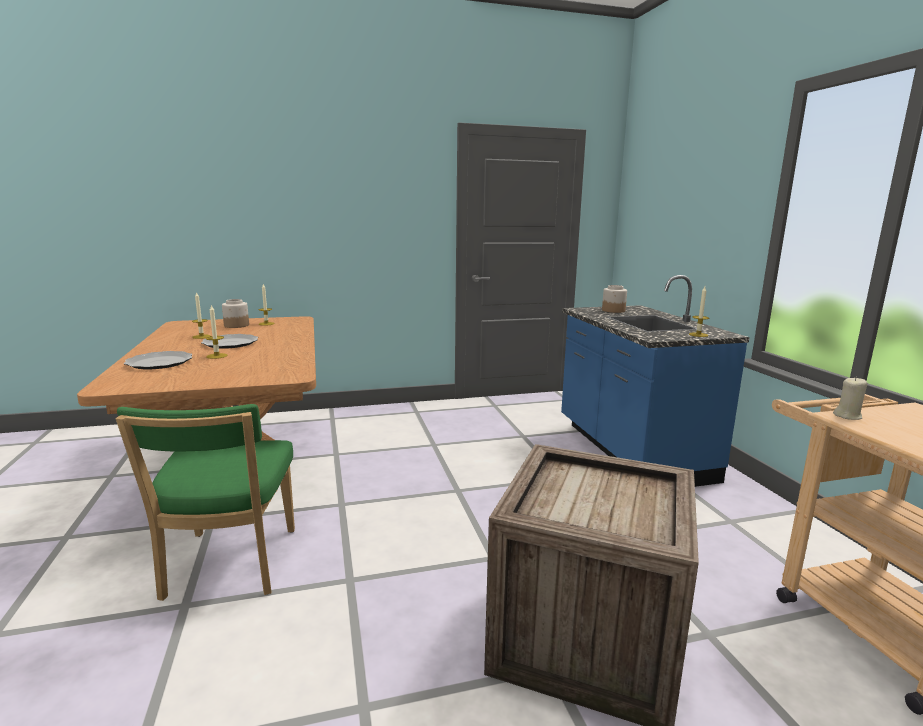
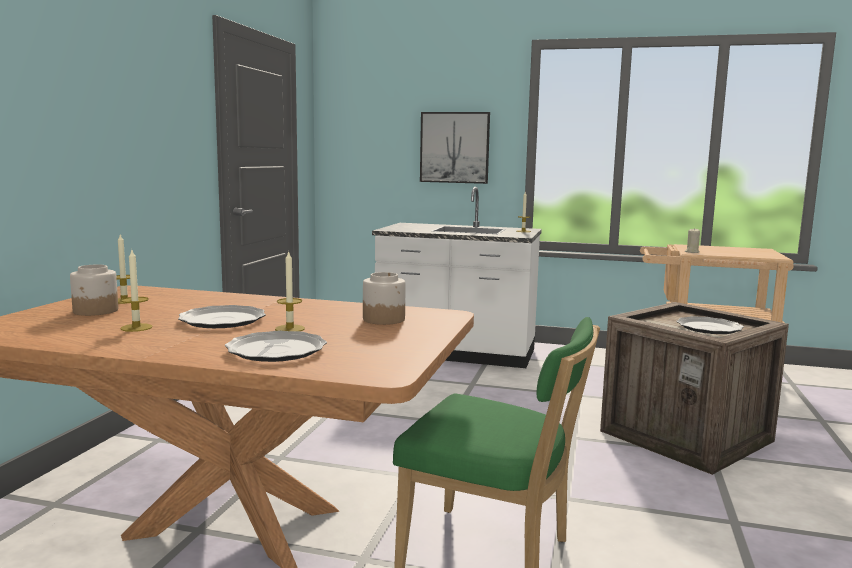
camera: 60 degrees left, 5 degrees down
(597, 507) = (708, 328): none -> plate
(613, 310) = (410, 227): jar -> jar (384, 319)
(630, 451) = (456, 354): blue counter -> white counter
(707, 228) = (454, 147): none -> picture

